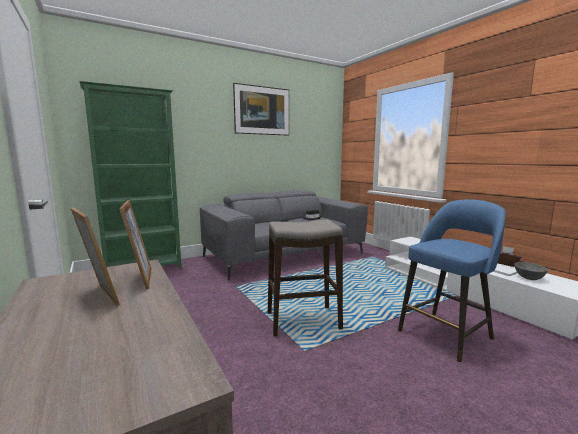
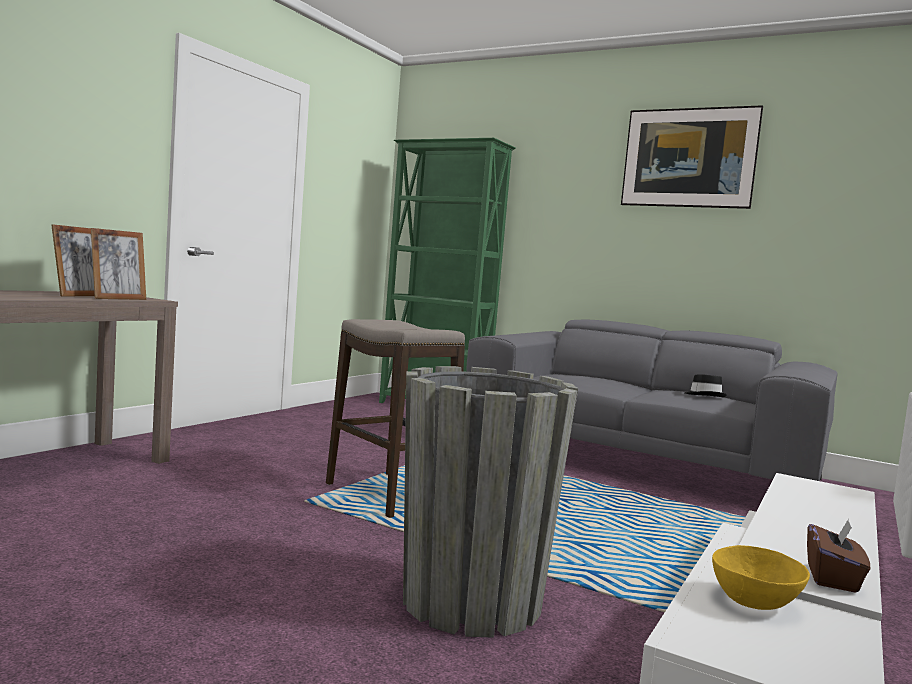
camera: 60 degrees right, 5 degrees down
(446, 333) = (471, 602): blue stool -> grey planter
(529, 278) = (756, 602): grey bowl -> yellow bowl

